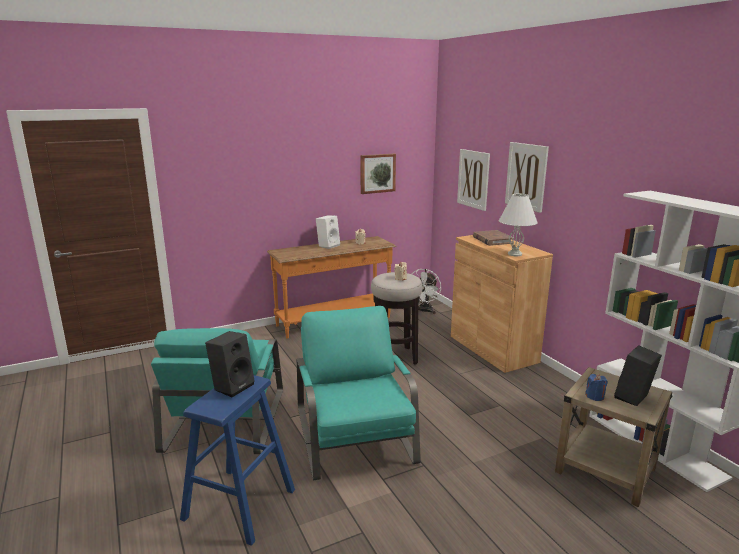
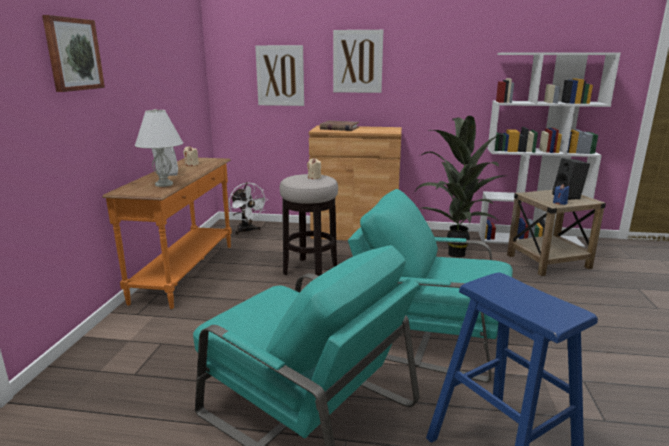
camera: 55 degrees left, 0 degrees up
(232, 386) = (505, 292): black speaker -> none
(377, 173) = (175, 77): picture -> picture (73, 54)
(515, 254) = (386, 131): white table lamp -> white table lamp (164, 184)
(526, 408) = (453, 255): none -> potted plant

